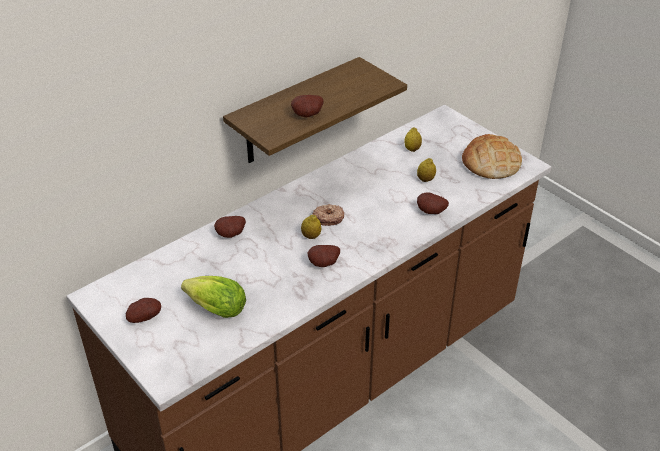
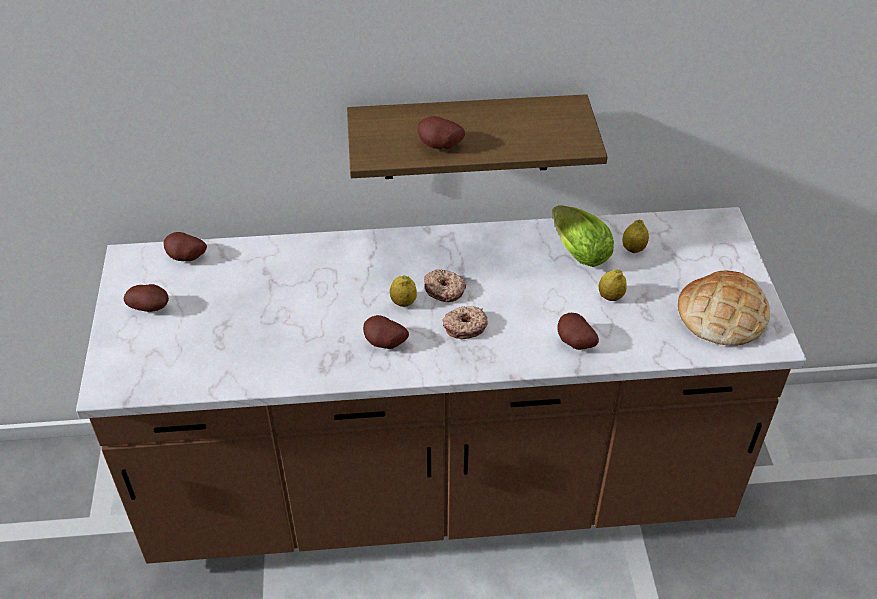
camera: 35 degrees right, 5 degrees up
(213, 308) = (223, 333): lettuce -> lettuce (576, 250)
(231, 235) = (321, 258): potato -> potato (186, 258)
(361, 232) = (464, 326): none -> donut

